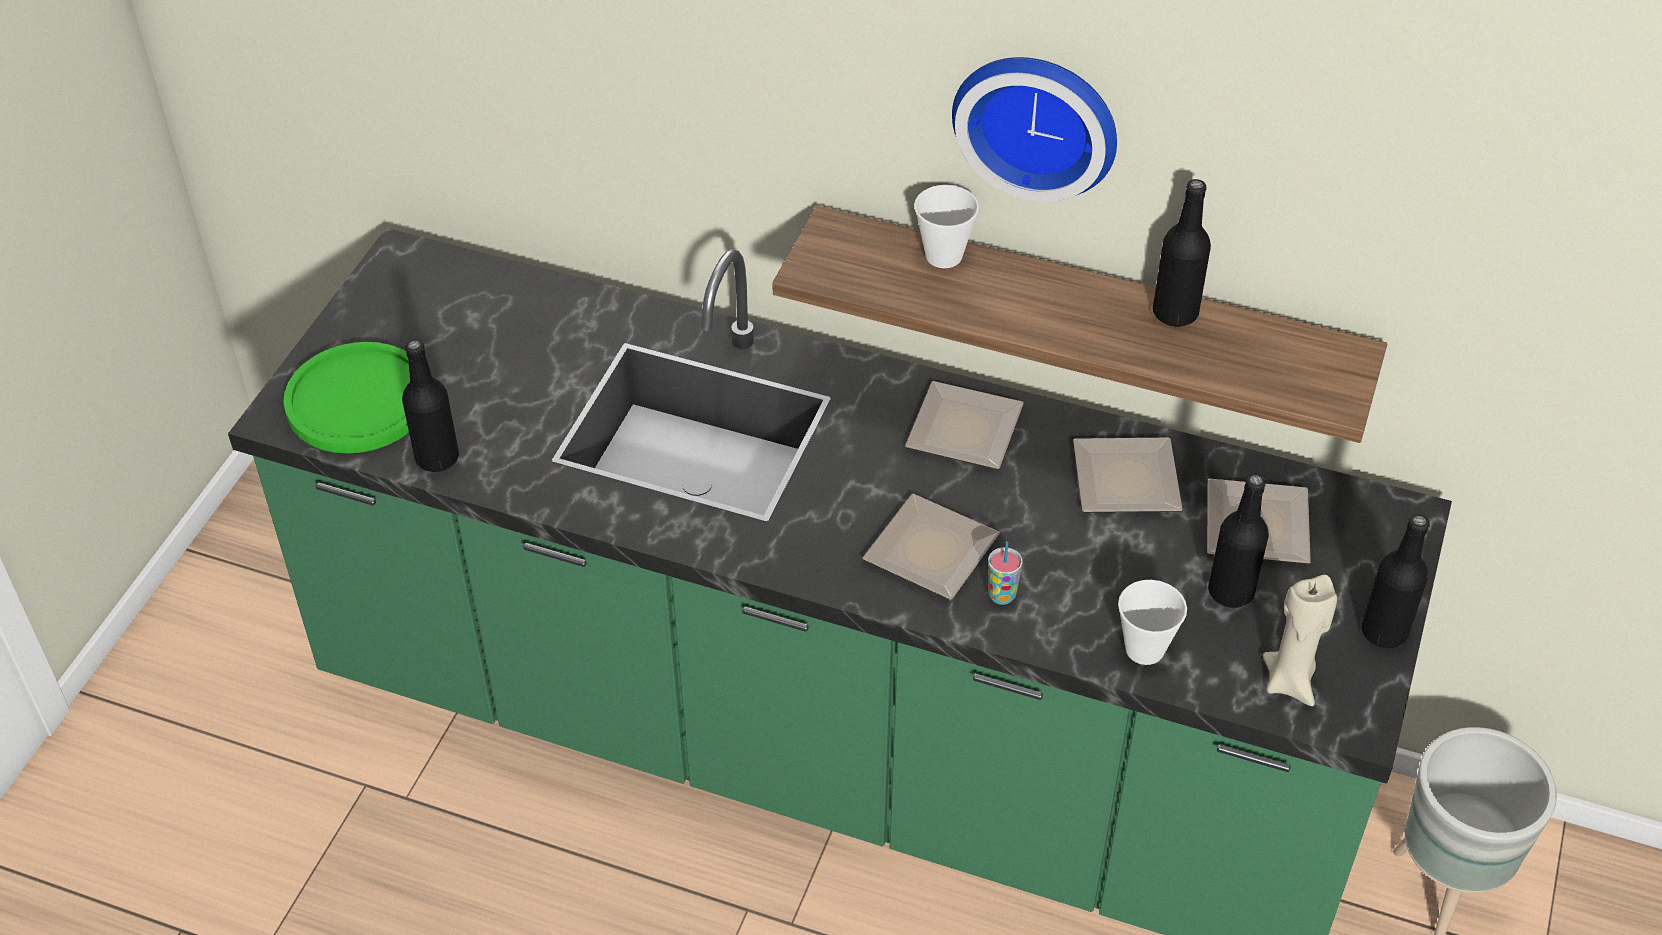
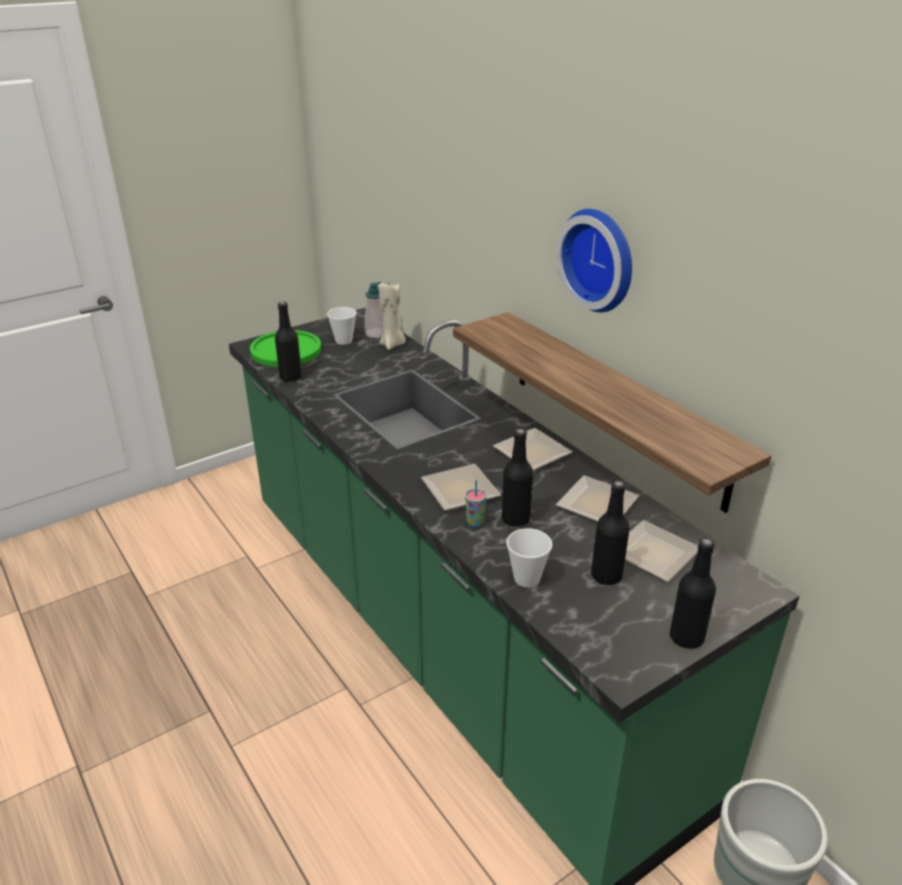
camera: 35 degrees right, 15 degrees down
(477, 286) = (376, 333): none -> soap dispenser
(943, 256) = (547, 344): cup -> cup (343, 340)
(1175, 313) = (648, 401): black bottle -> black bottle (515, 519)
(1290, 681) = (599, 633): beige candle -> beige candle (392, 345)

